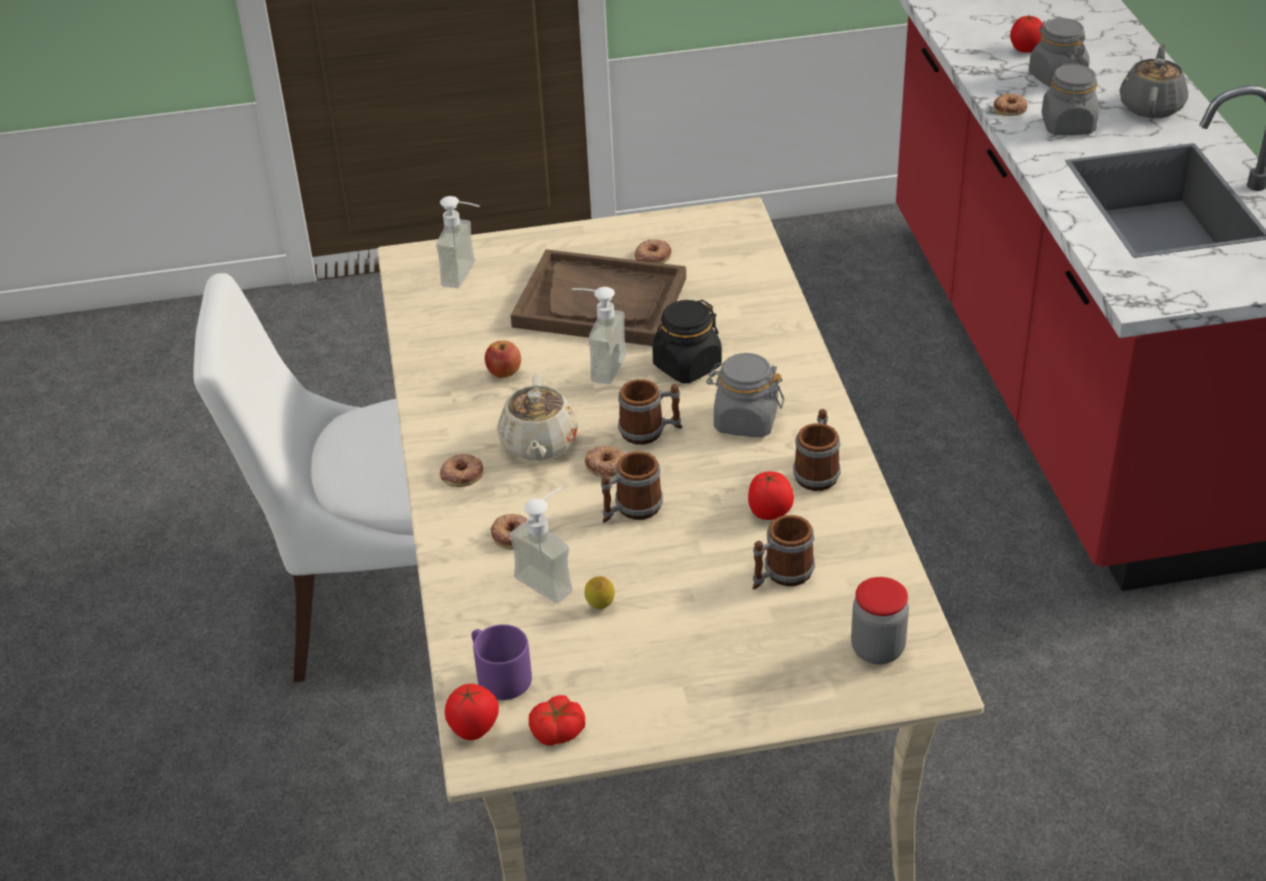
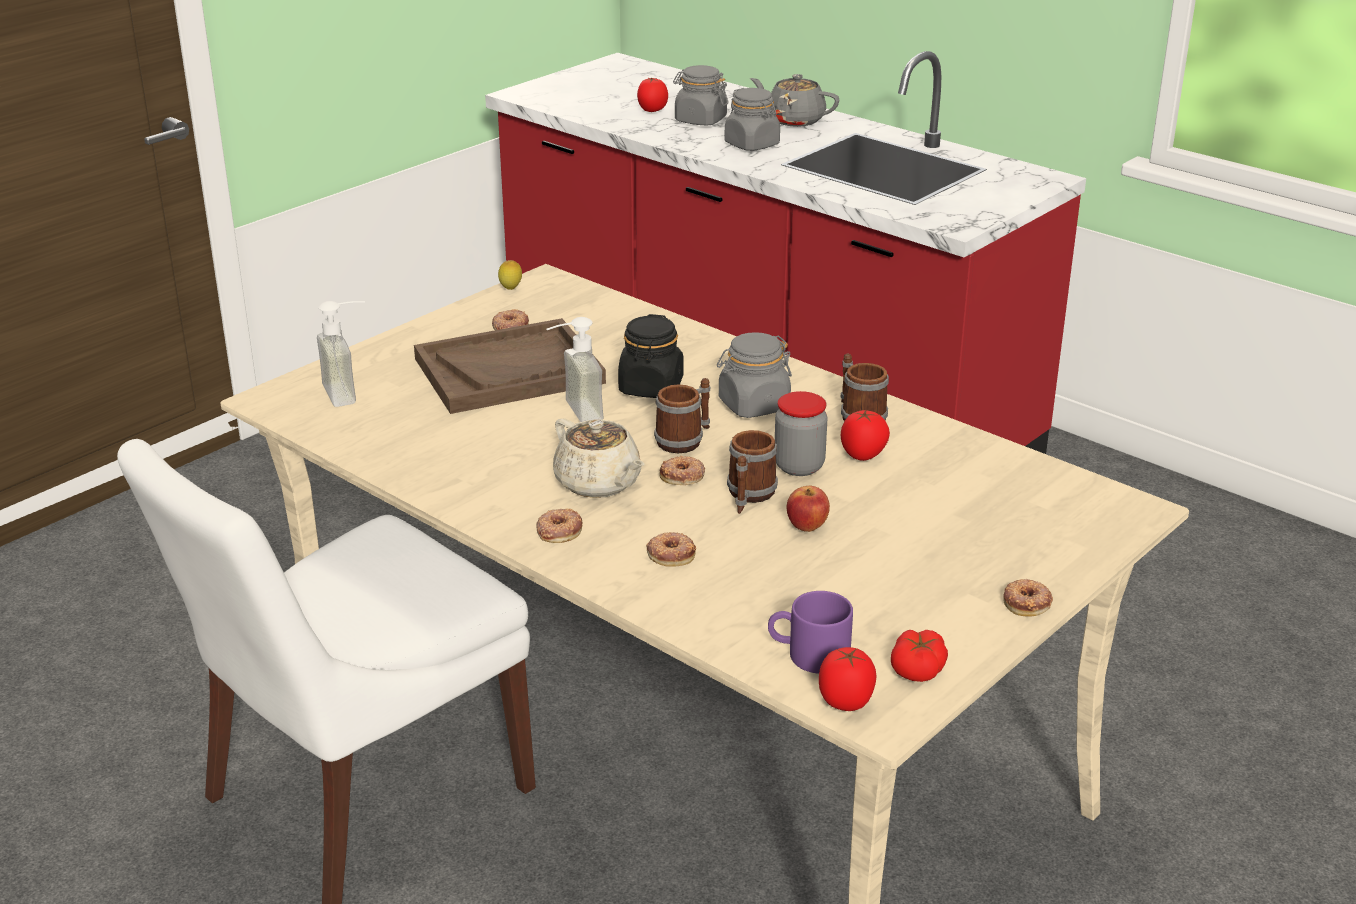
camera: 40 degrees left, 10 degrees down
(504, 373) = (492, 447): apple -> apple (807, 526)
(552, 578) = (752, 568): soap dispenser -> none
(600, 607) = (824, 571): lemon -> lemon (511, 289)
(781, 575) = (932, 490): mug -> none
(877, 649) = (1070, 506): jar -> jar (799, 466)
(1010, 109) = (694, 146): donut -> donut (1027, 602)
(1151, 106) = (794, 120): grey teapot -> grey teapot turned 45 degrees counterclockwise

